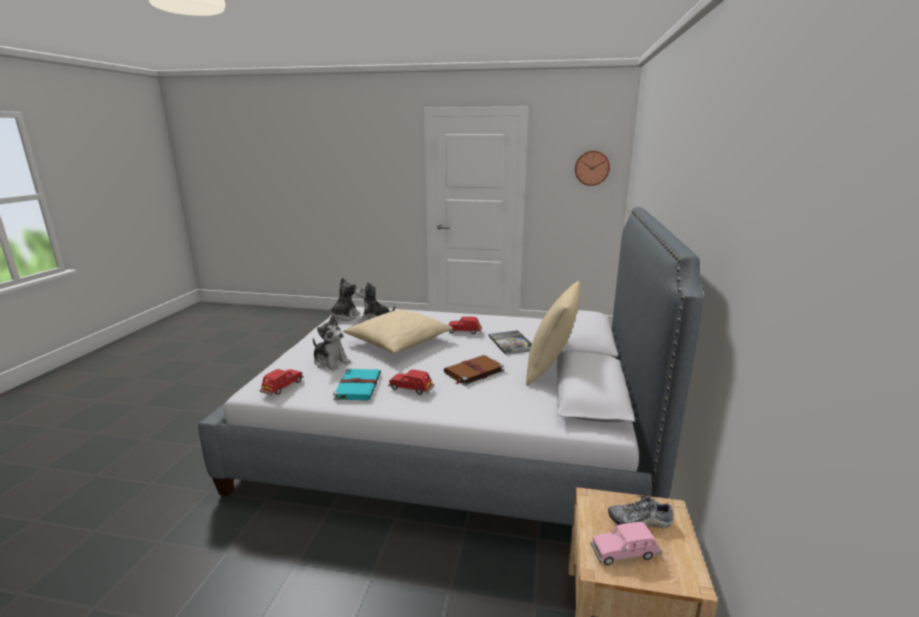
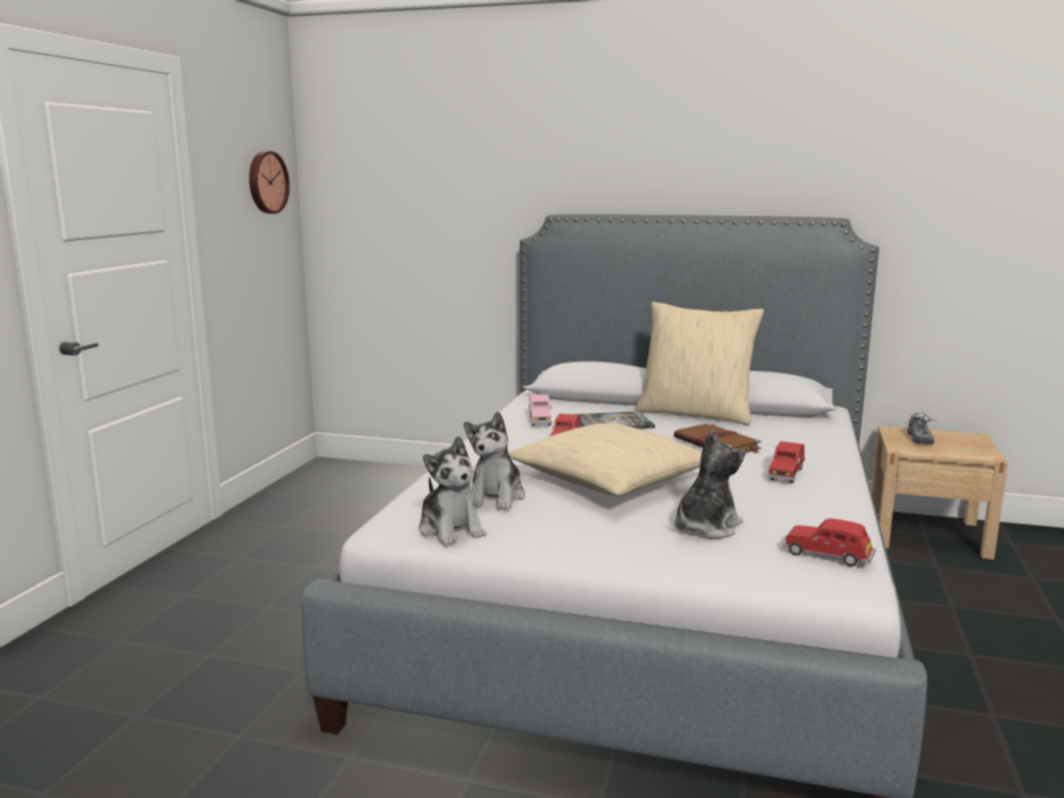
camera: 85 degrees left, 5 degrees down
(344, 317) = (451, 529): plush toy -> plush toy turned 150 degrees counterclockwise
(358, 386) = (793, 503): turquoise book -> none
(625, 553) = (964, 447): pink toy car -> pink toy car (539, 420)

